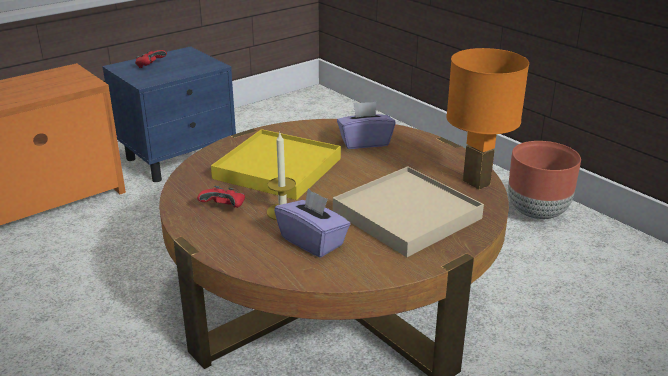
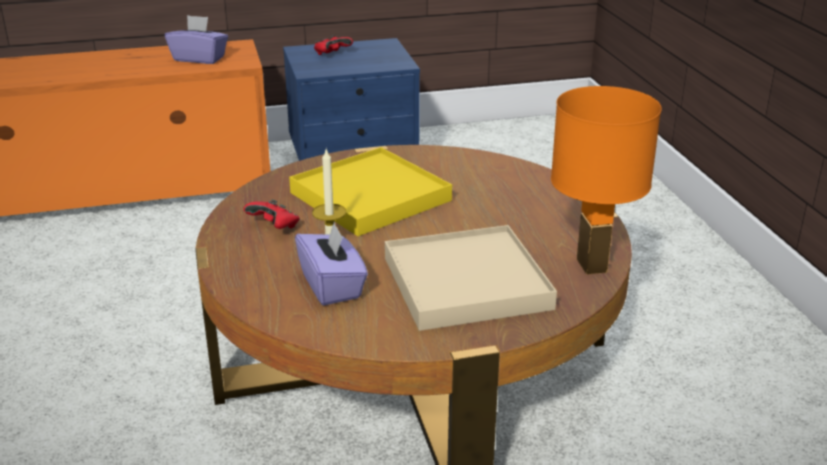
camera: 25 degrees right, 0 degrees up
(365, 142) = (499, 187): purple tissue box -> purple tissue box (199, 58)
(537, 212) = (755, 336): brown planter -> none

